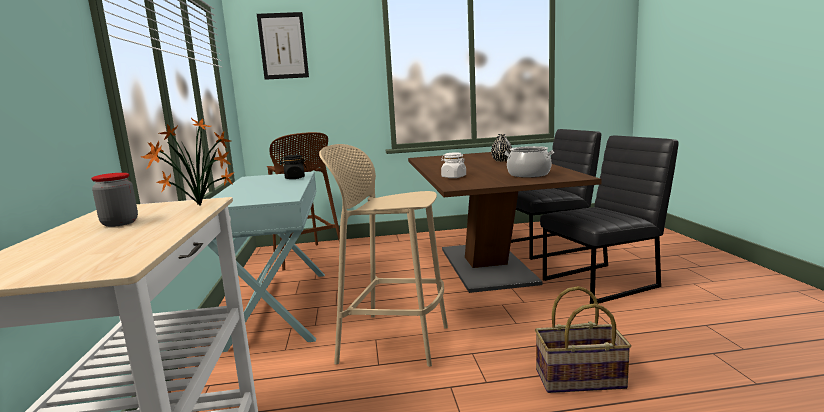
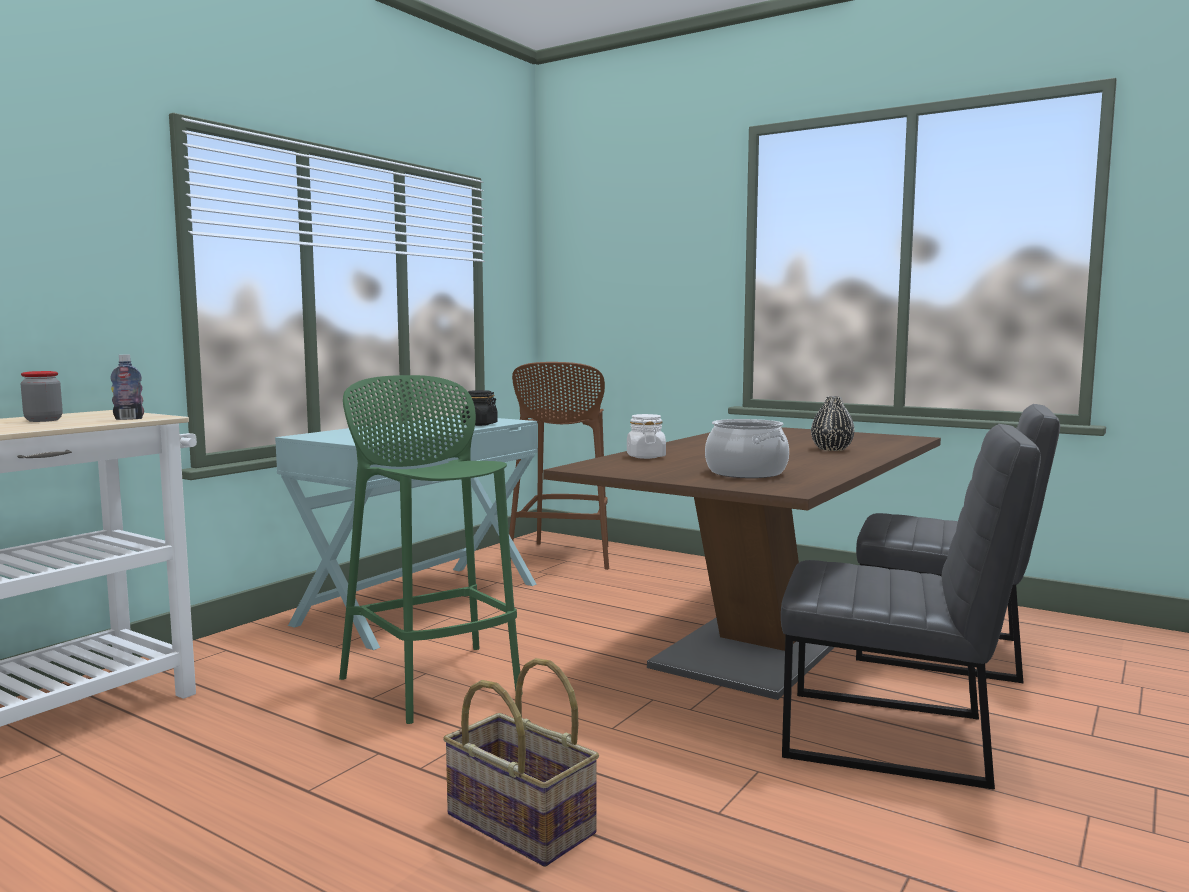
camera: 40 degrees right, 5 degrees down
(197, 206) = (129, 419): potted plant -> bottle
(283, 46) = (601, 229): picture -> none
(392, 341) = (435, 682): beige stool -> green stool

